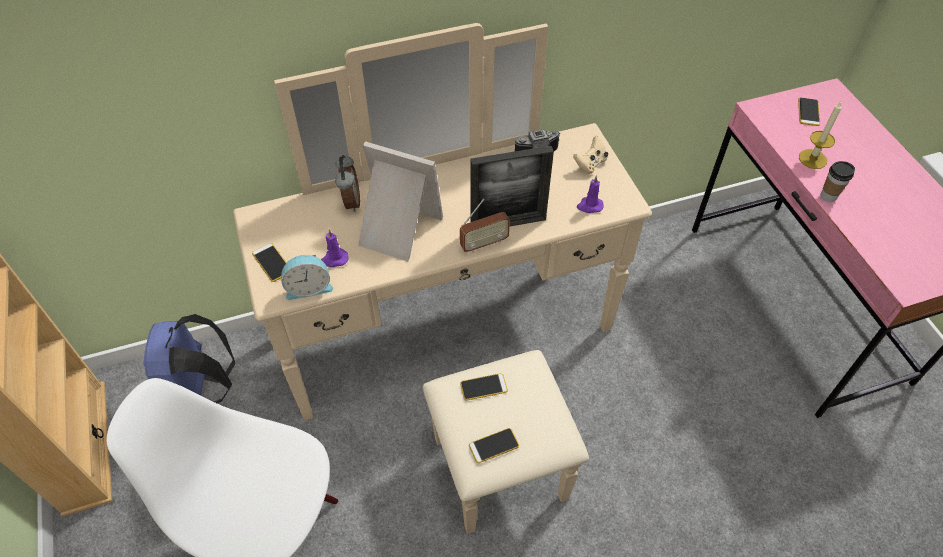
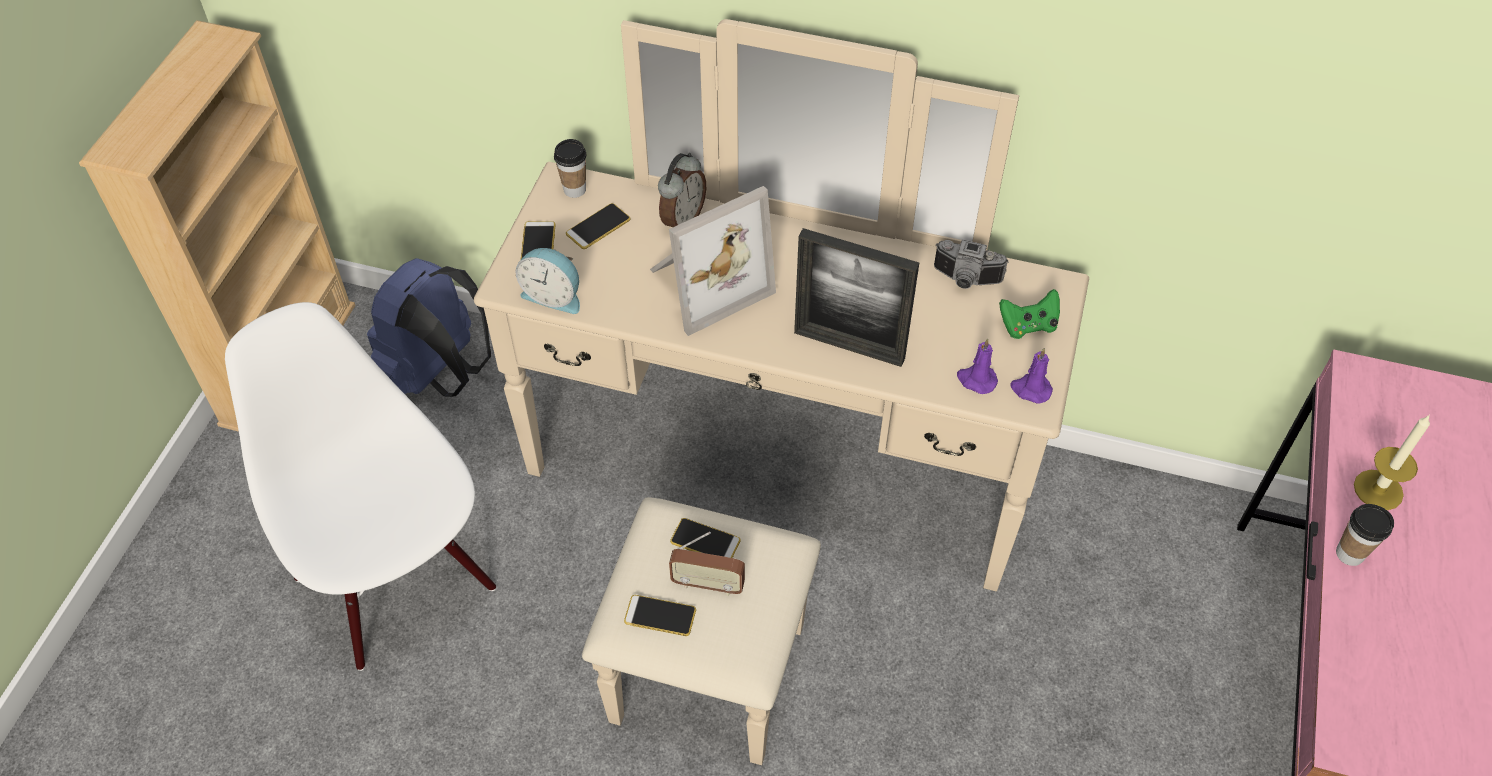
camera: 35 degrees right, 0 degrees up
(267, 217) = (574, 190): none -> cup
(334, 259) = (608, 278): purple candle -> purple candle (1030, 389)
(396, 230) = (706, 282): picture frame -> picture frame turned 90 degrees clockwise
(484, 243) = (797, 354): radio -> radio (708, 584)
(590, 164) = (1028, 326): beige game controller -> green game controller
(808, 112) = (1441, 420): phone -> phone (598, 227)

